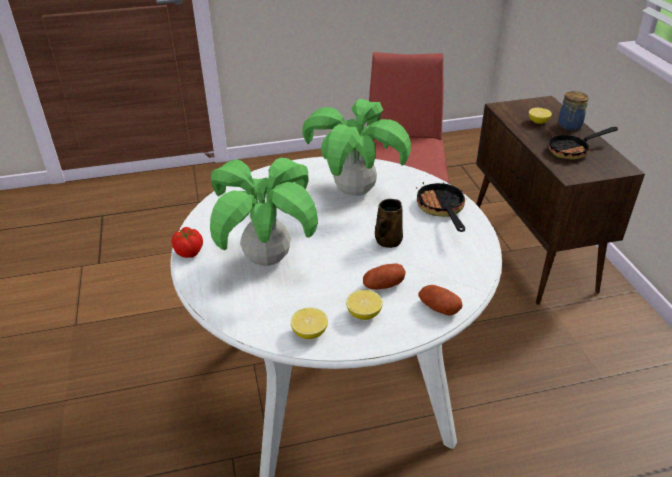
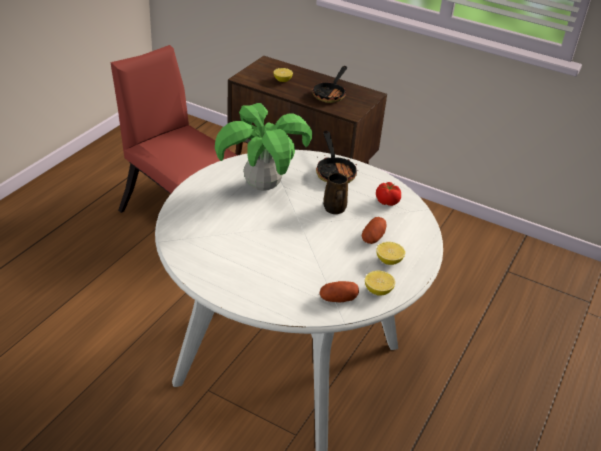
camera: 50 degrees left, 0 degrees up
(189, 252) = (220, 292): tomato -> tomato (387, 202)
(266, 259) = (280, 264): potted plant -> none
(438, 308) = (419, 233): potato -> potato (338, 299)
(441, 210) = (334, 171): frying pan -> frying pan turned 135 degrees counterclockwise
(569, 126) = (305, 76): jar -> none

